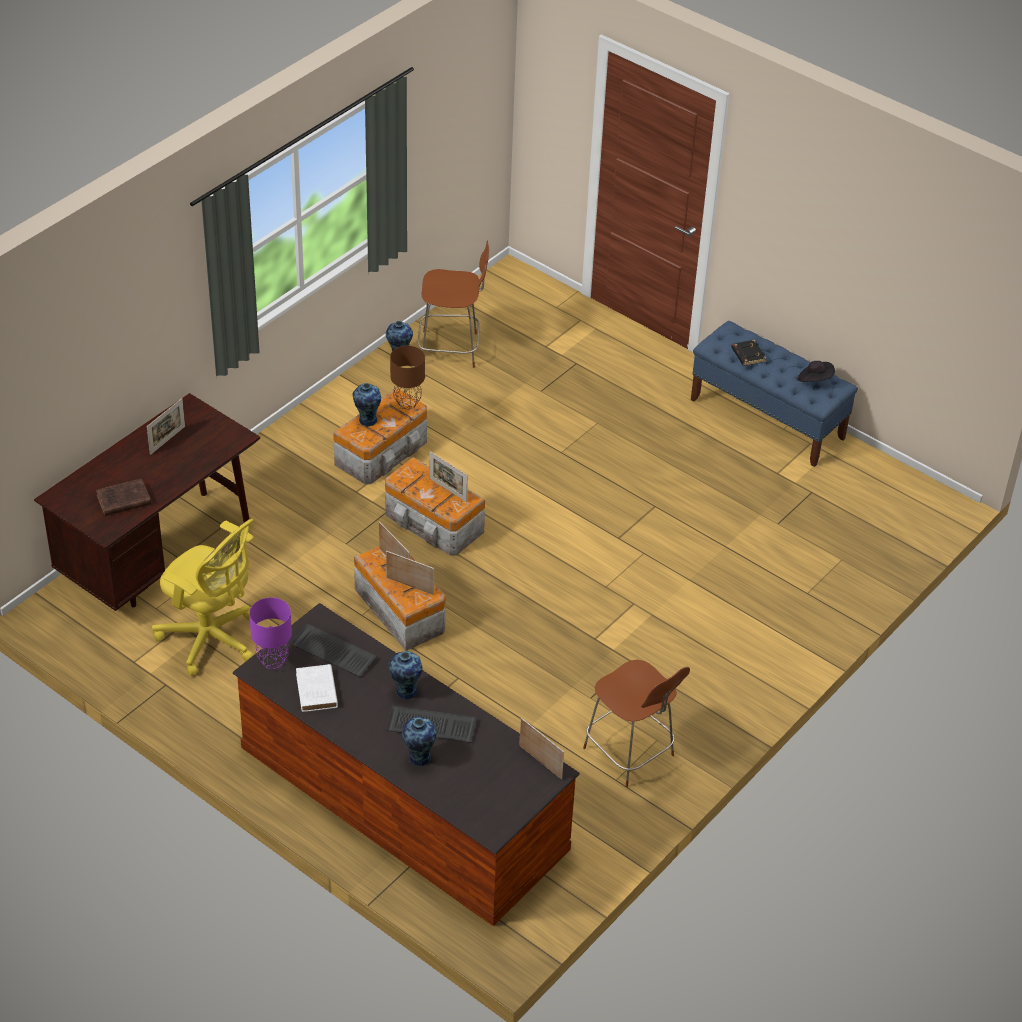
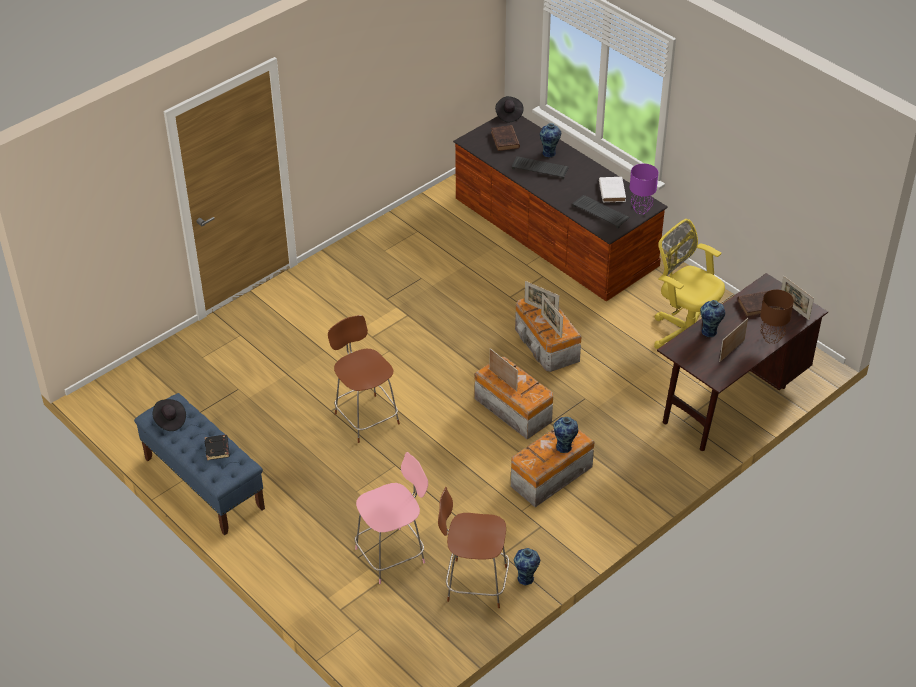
camera: 170 degrees left, 0 degrees up
(405, 691) = (554, 187): vase -> vase (710, 331)
(407, 404) = (528, 460): brown table lamp -> brown table lamp (771, 338)
(494, 778) = (505, 140): none -> brown book
(496, 836) = (508, 114): none -> black hat
(540, 762) = (475, 146): picture frame -> picture frame (794, 309)
(541, 368) = (392, 554): none -> pink chair
(630, 754) = (403, 244): brown chair -> brown chair (365, 417)

